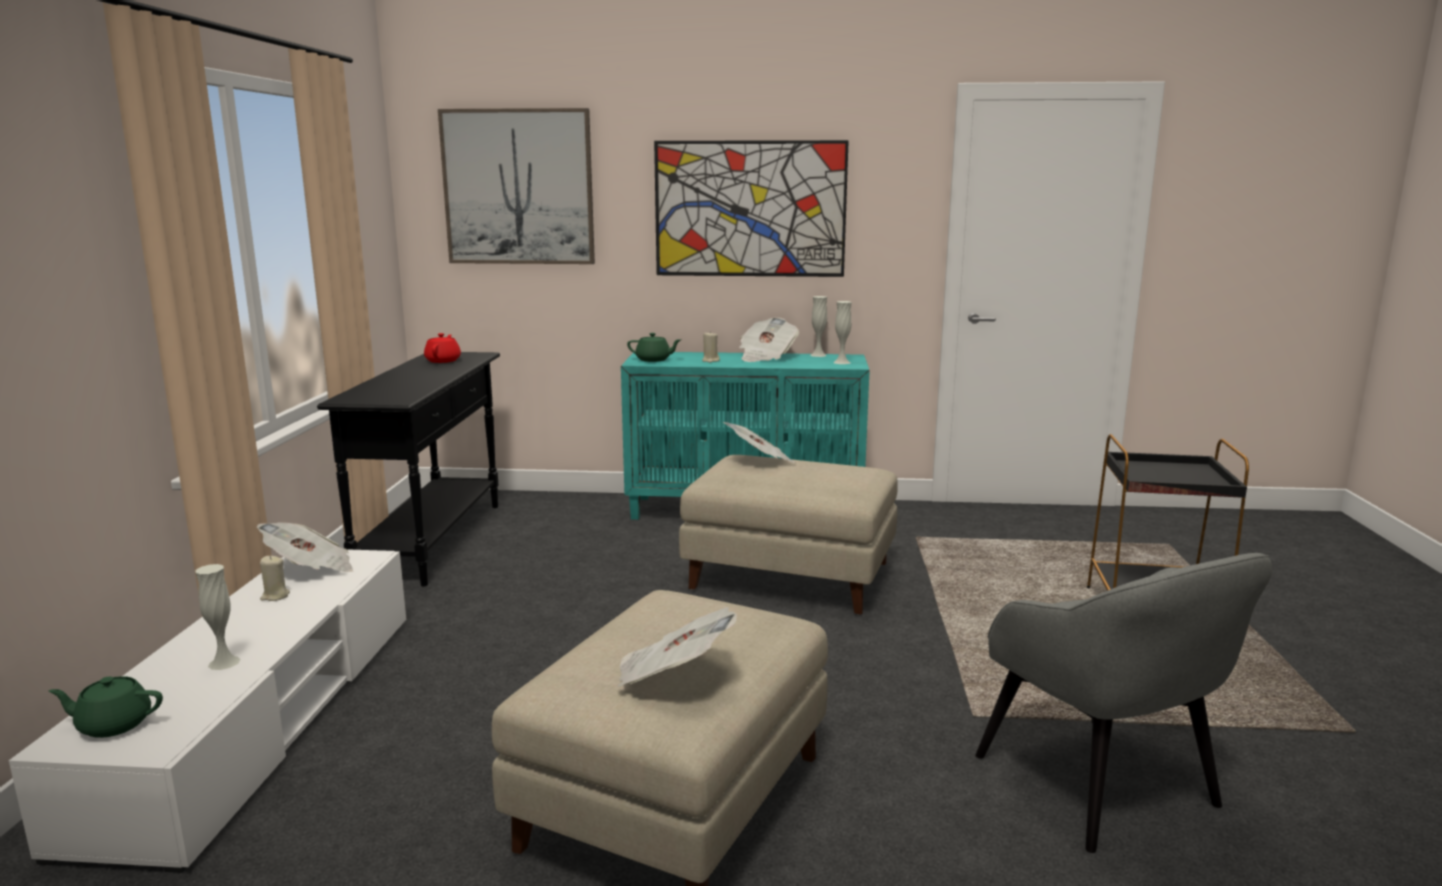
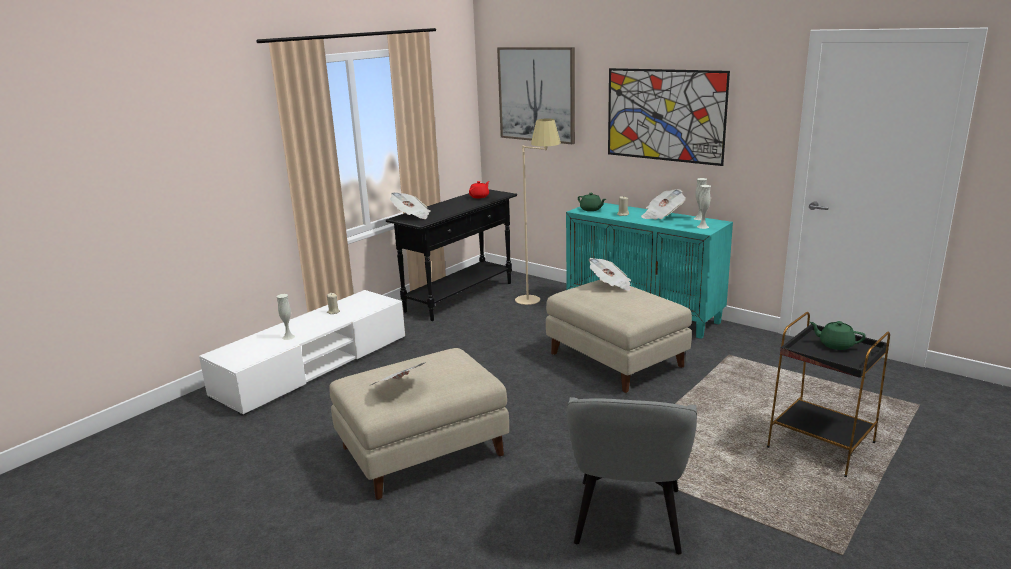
camera: 35 degrees right, 5 degrees up
(113, 725) = (235, 352): green teapot -> green teapot (835, 345)
(311, 569) = (359, 302): newspaper -> newspaper (411, 216)
(569, 518) = (538, 298): none -> beige floor lamp

